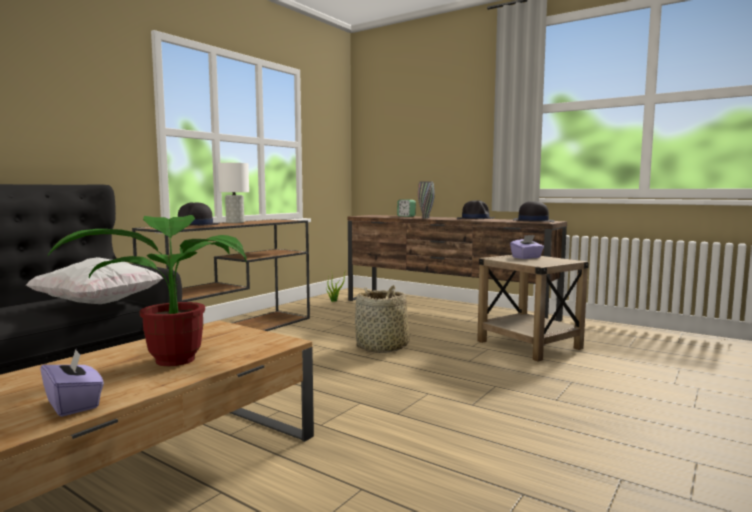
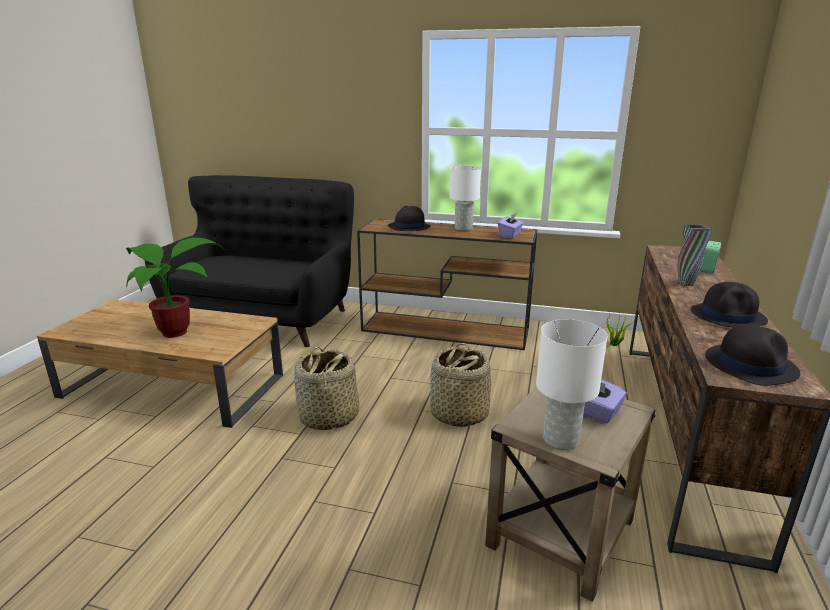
camera: 70 degrees right, 15 degrees up
(74, 404) = (104, 332): purple tissue box -> purple tissue box (510, 235)
(99, 304) = (277, 276): white pillow -> none
(341, 388) = (328, 417): none -> basket
(555, 262) = (562, 439): none -> white table lamp

